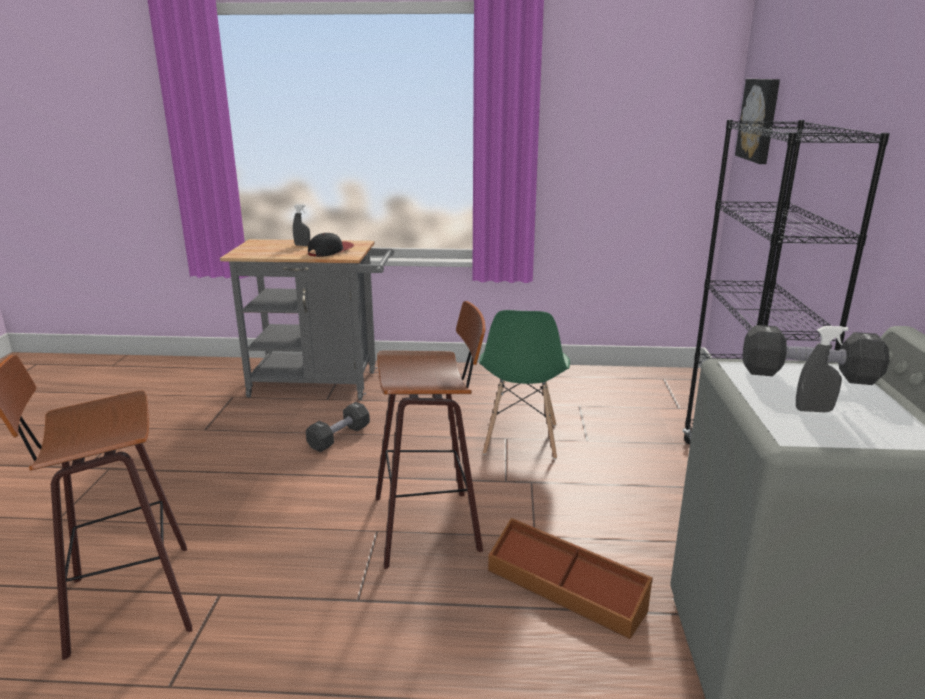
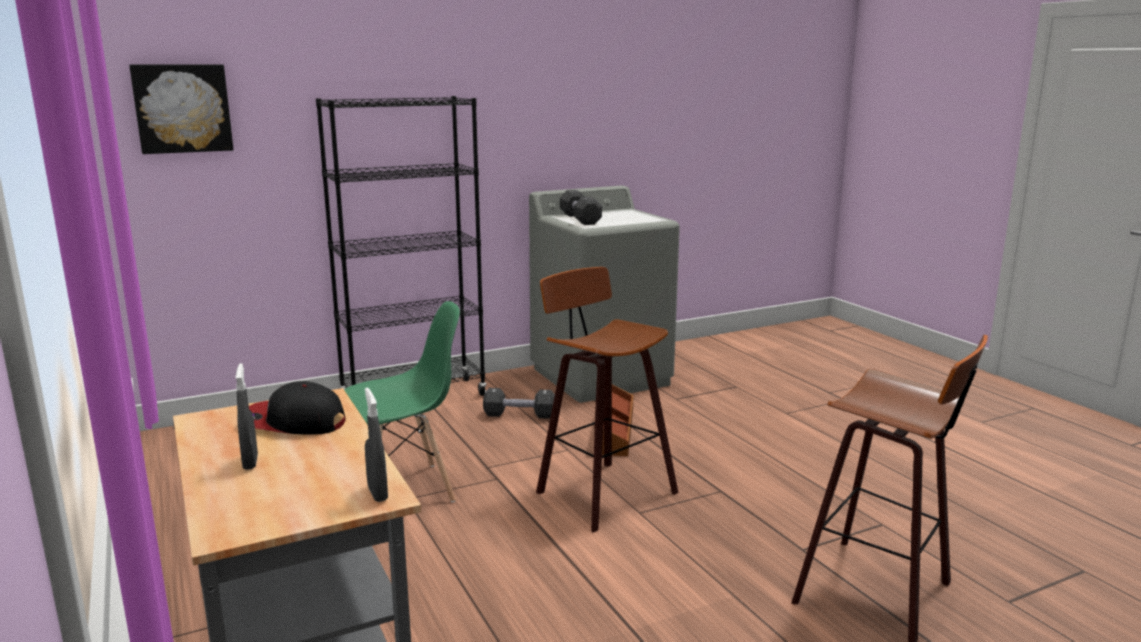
camera: 120 degrees left, 5 degrees down
(339, 437) = (493, 610): black dumbbell -> black dumbbell (519, 415)
(813, 410) = (624, 218): grey spray bottle -> grey spray bottle (377, 493)

